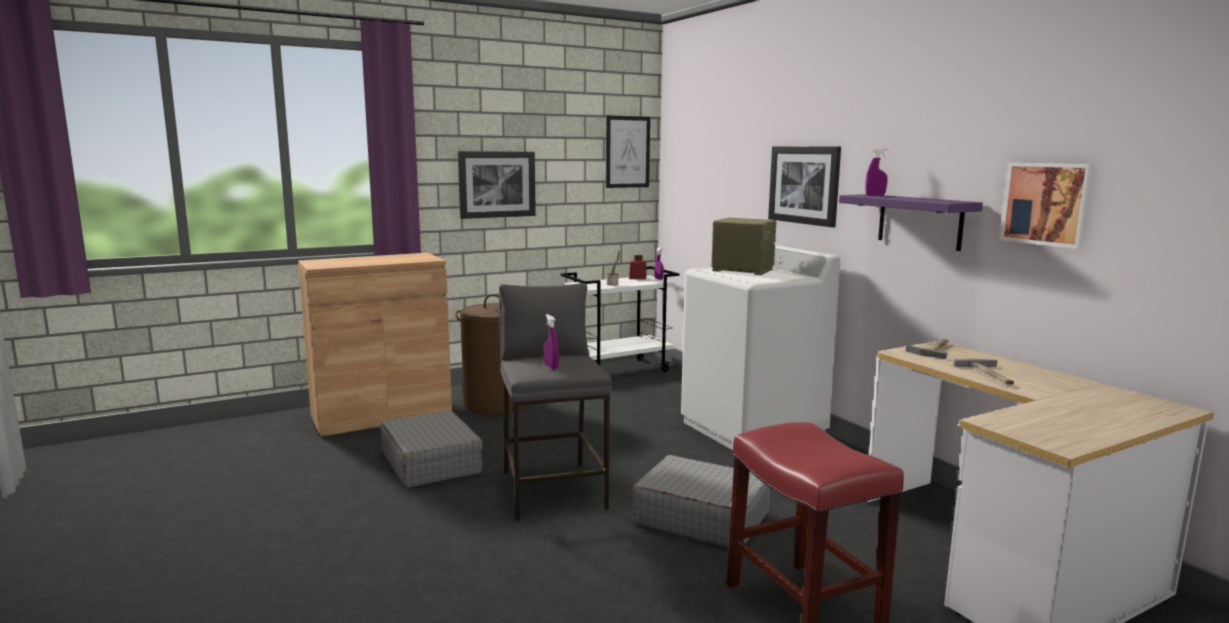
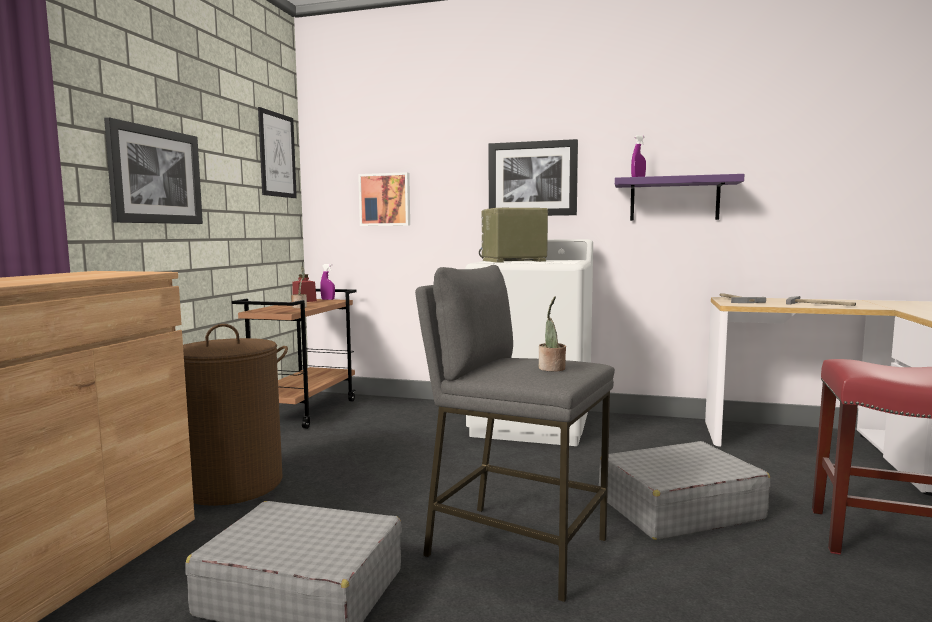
camera: 45 degrees left, 5 degrees down
(551, 367) = (552, 369): purple spray bottle -> potted plant
(619, 370) = (304, 411): white cart -> brown cart
(1048, 204) = (797, 173): picture -> picture (385, 199)

